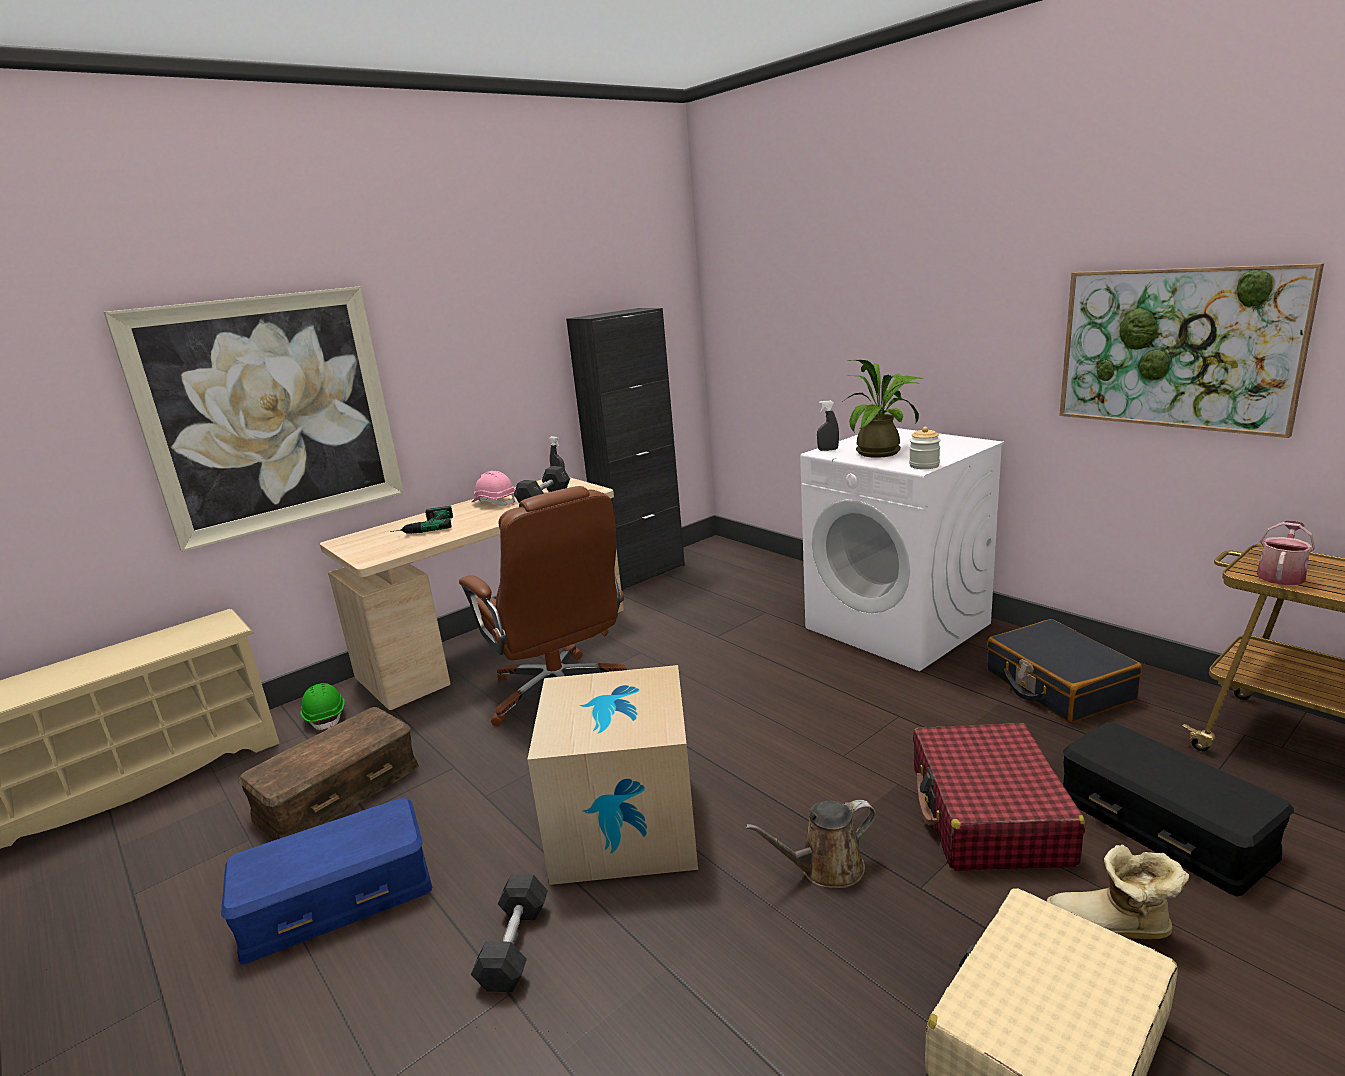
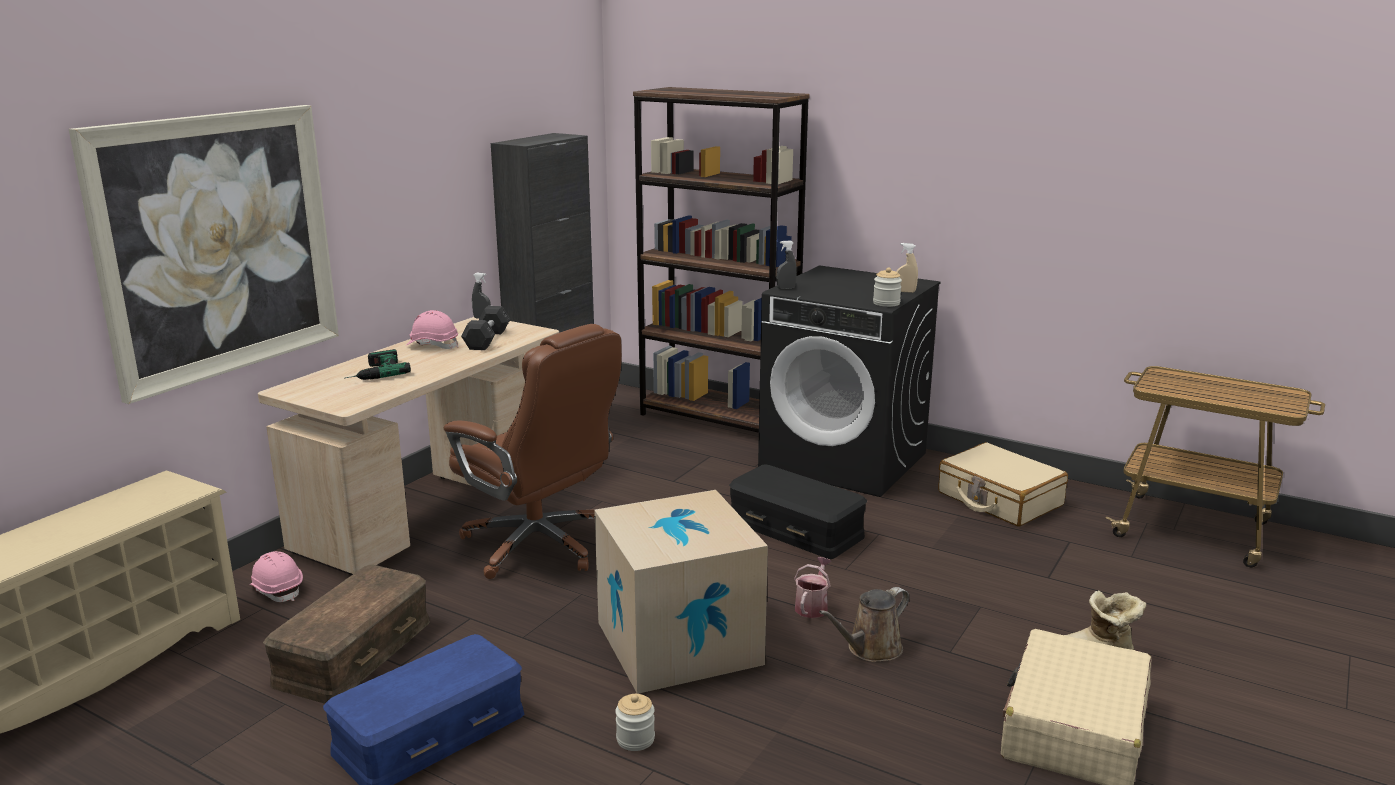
camera: 20 degrees left, 0 degrees up
(326, 717) = (277, 590): green hard hat -> pink hard hat
(514, 946) = (635, 739): grey dumbbell -> jar
(792, 574) = (718, 419): none -> brown bookcase
(883, 452) = (840, 290): potted plant -> none
(898, 626) = (844, 460): white washing machine -> black washing machine
(955, 453) = (905, 291): none -> beige spray bottle
(988, 815) = (981, 598): red suitcase -> none
(1057, 686) = (999, 499): black suitcase -> beige suitcase
(1164, 823) = (1108, 588): black storage box -> black storage box (796, 528)
(1176, 348) = (1086, 204): picture -> none
(1281, 575) = (1173, 388): watering can -> watering can (812, 606)

